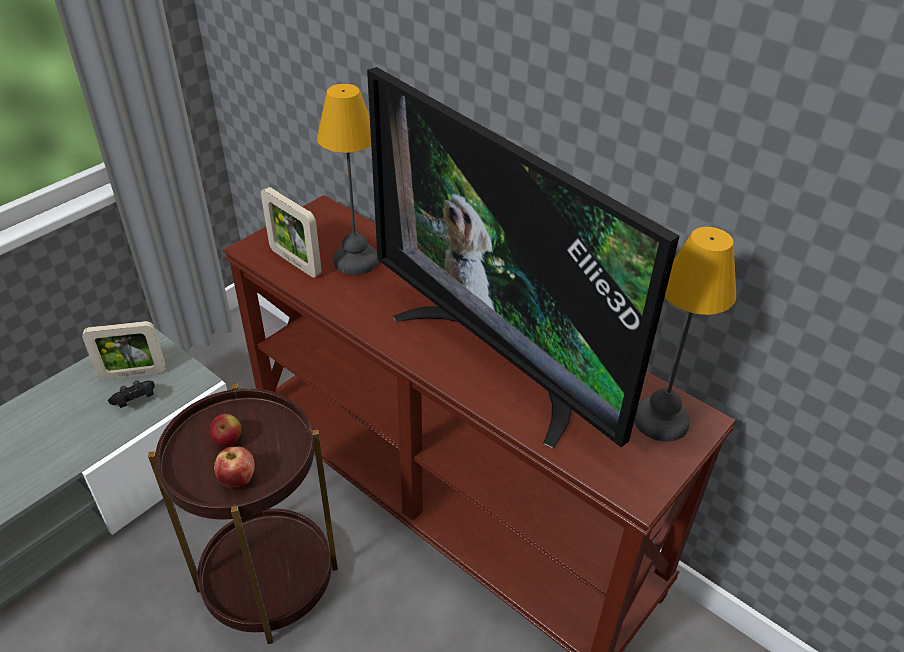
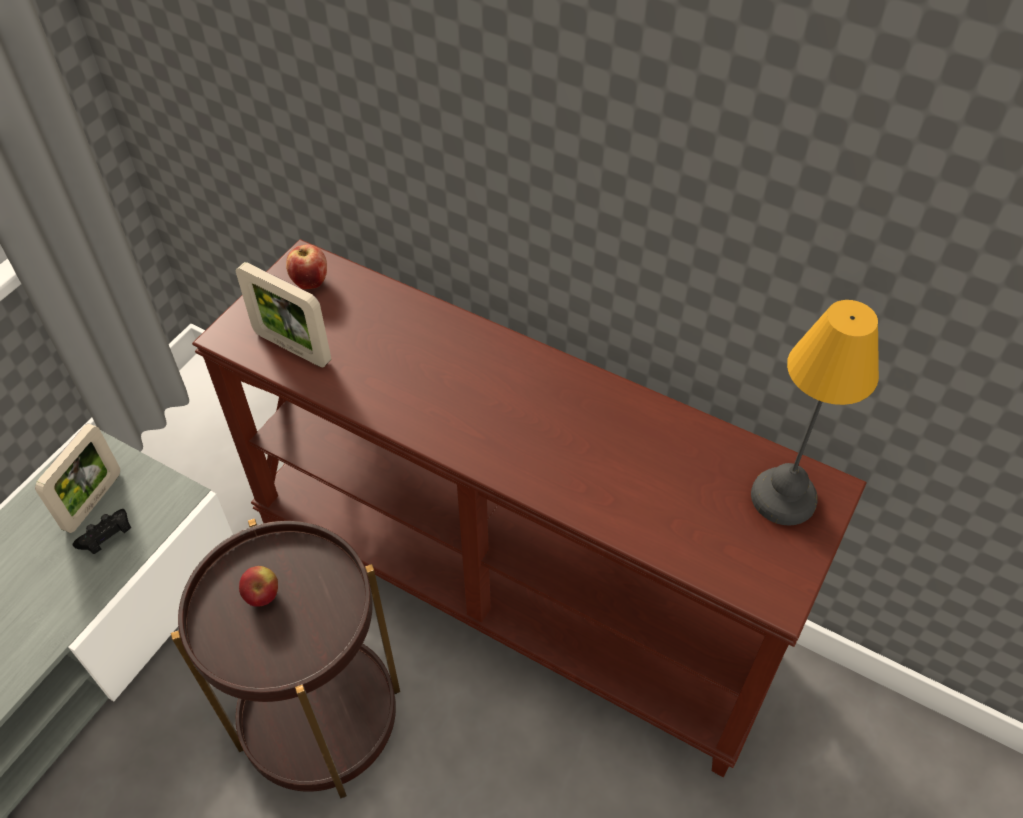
camera: 10 degrees left, 10 degrees up
(133, 374) = (93, 501): picture frame -> picture frame turned 45 degrees counterclockwise
(238, 480) = (290, 647): apple -> apple (310, 282)
(357, 261) = (370, 334): table lamp -> none
(498, 358) = (578, 446): television -> none

